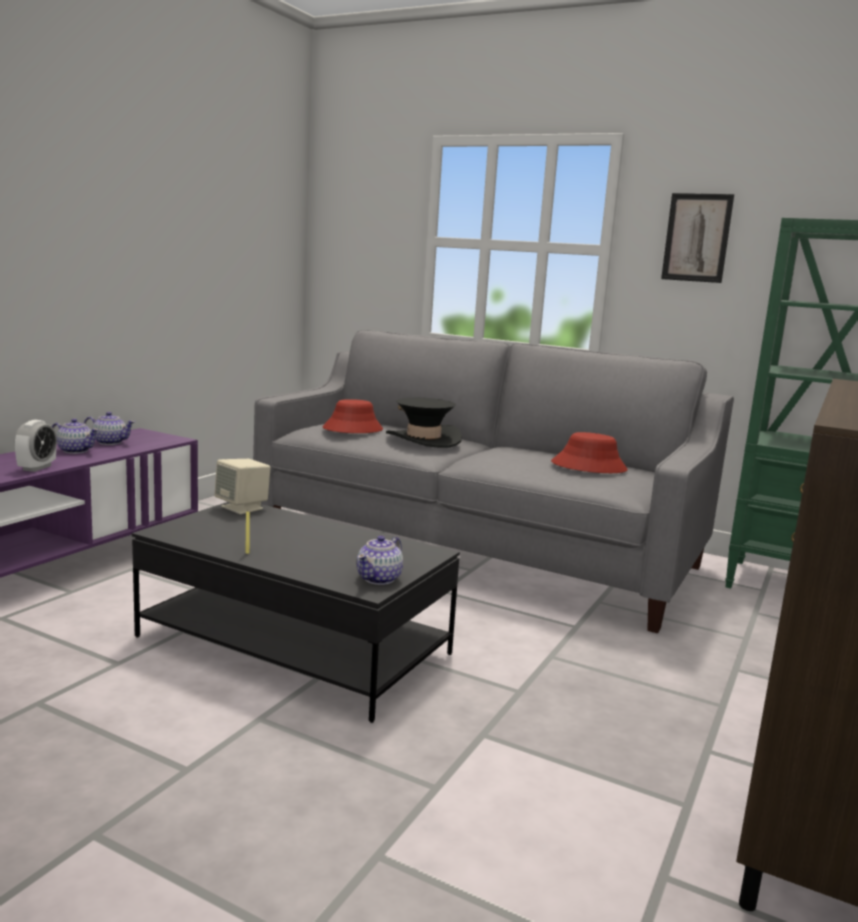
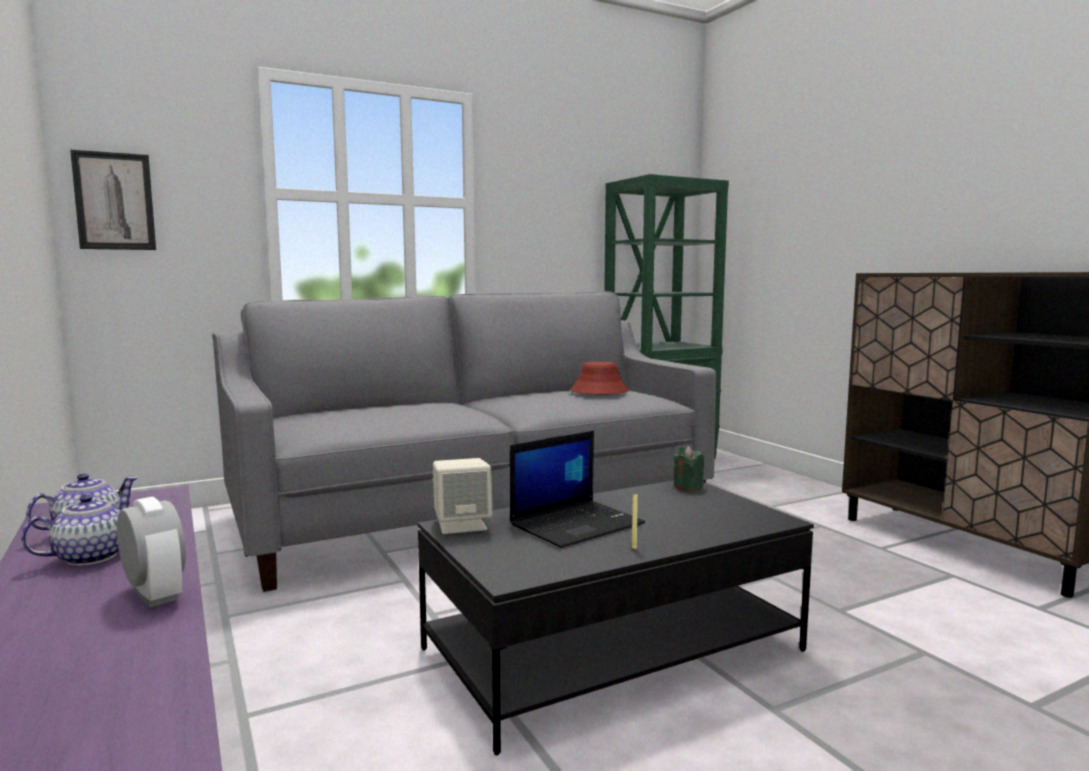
camera: 55 degrees left, 5 degrees down
(280, 533) = (577, 524): none -> laptop
(352, 429) = (352, 417): red hat -> none
(379, 578) = (749, 512): teapot -> none
(423, 439) = (439, 407): black hat -> none
(426, 552) = (687, 486): none -> green candle
(697, 238) = (542, 192): picture -> picture (114, 201)

